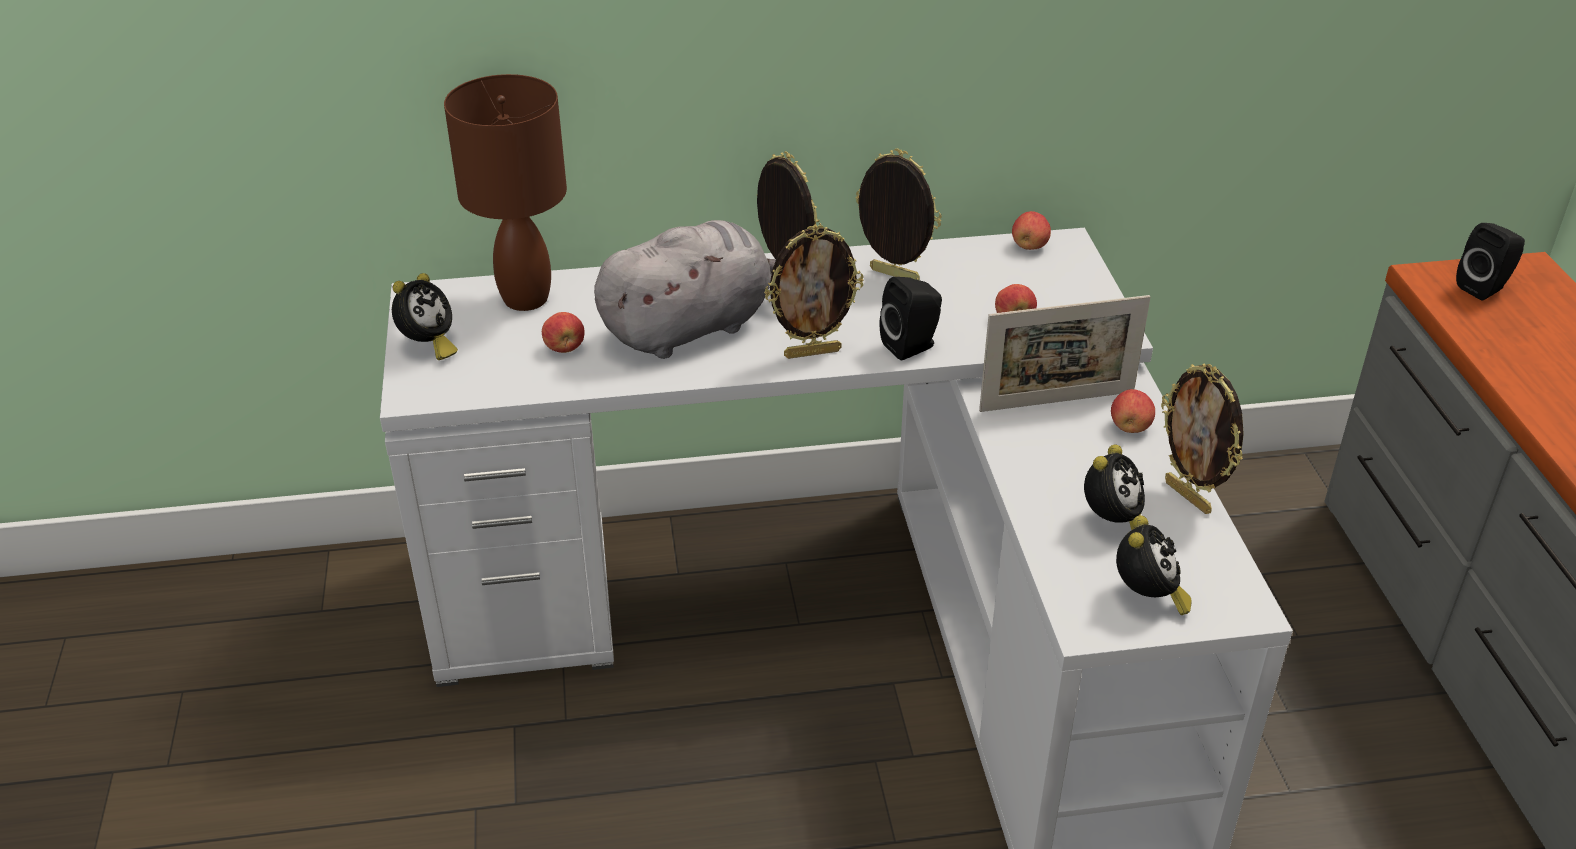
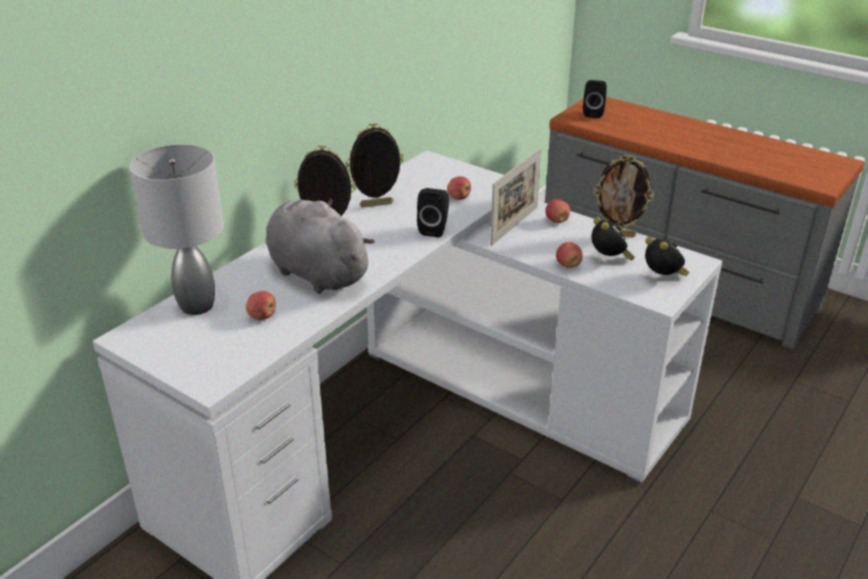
camera: 45 degrees left, 5 degrees down
(428, 346) = (176, 357): alarm clock -> none
(524, 299) = (196, 306): brown table lamp -> grey table lamp
(692, 326) = (315, 272): grey plush toy -> grey plush toy turned 60 degrees counterclockwise
(812, 352) = (394, 254): picture frame -> none
(1029, 246) = (416, 167): apple -> apple (568, 265)

